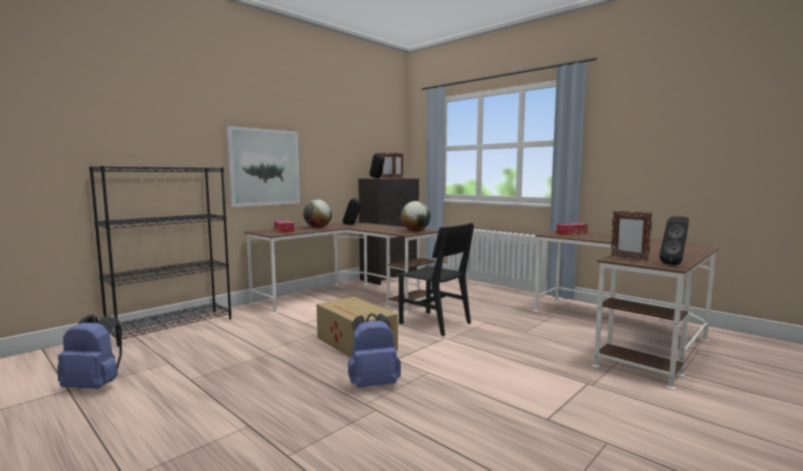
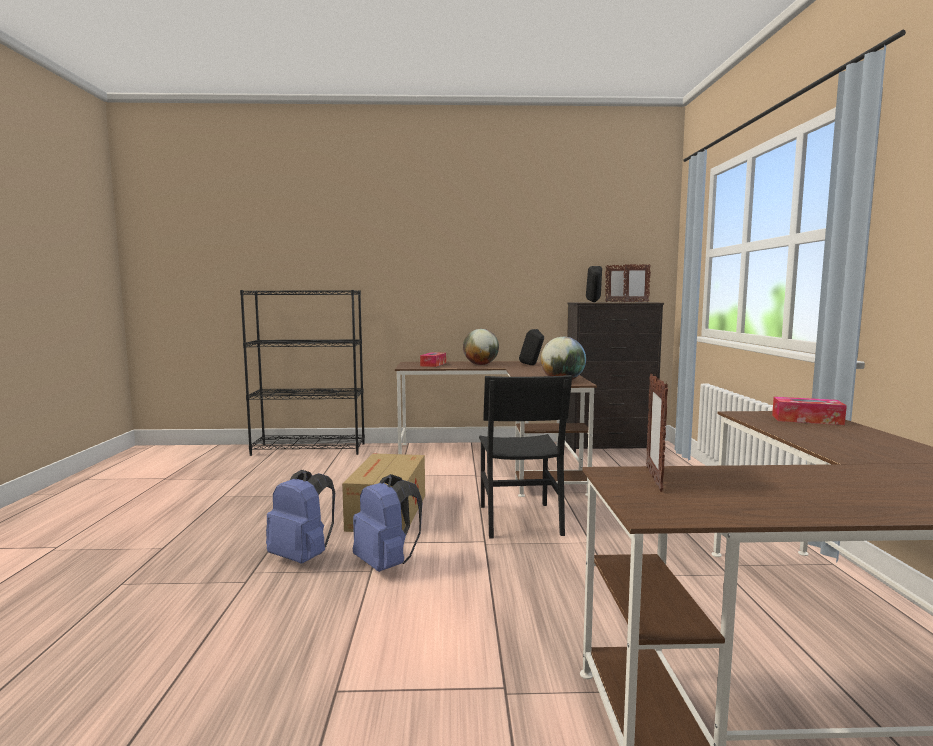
camera: 45 degrees right, 0 degrees up
(95, 386) = (179, 480): blue backpack -> blue backpack (386, 564)
(264, 167) = (429, 289): picture -> none
(674, 264) = (684, 513): black speaker -> none

